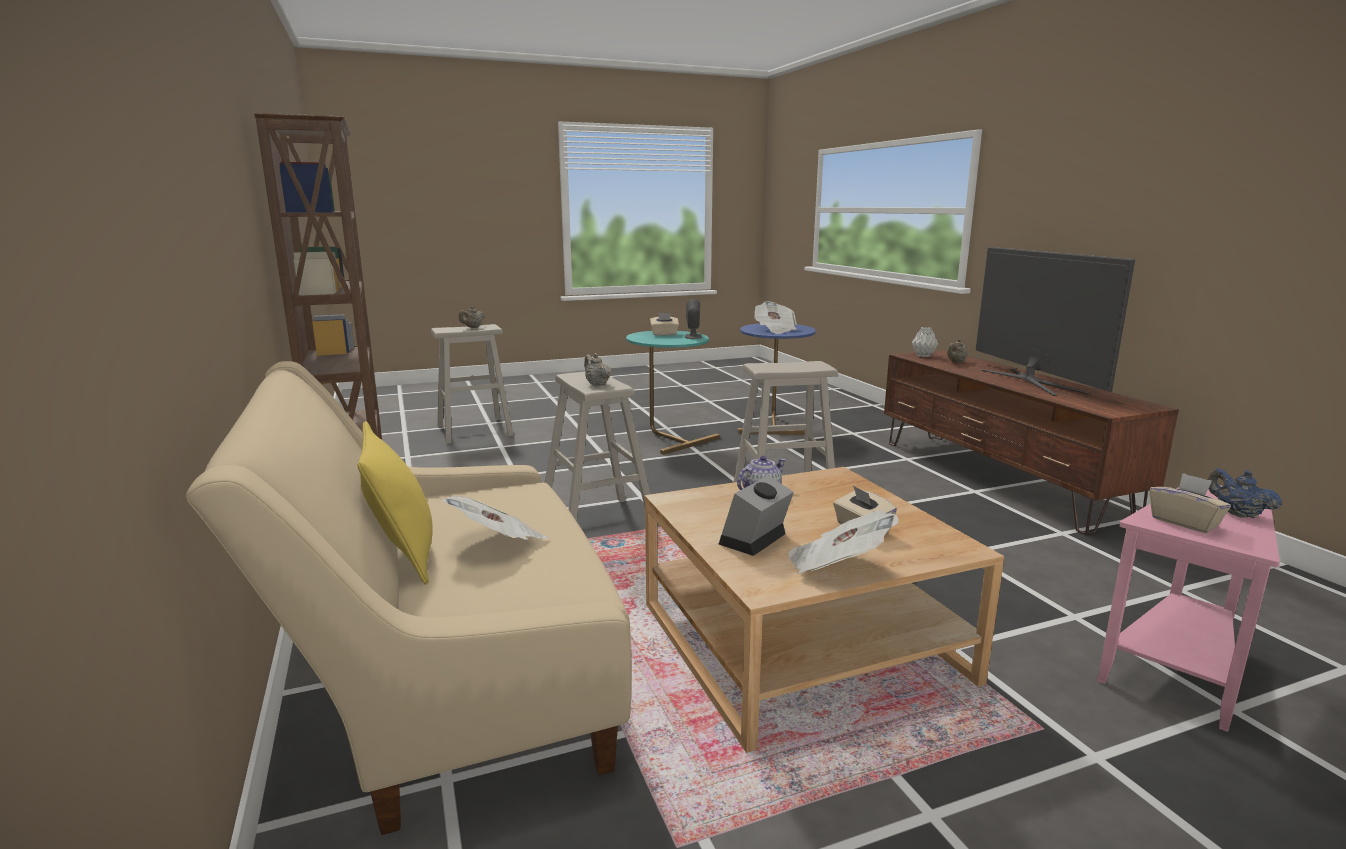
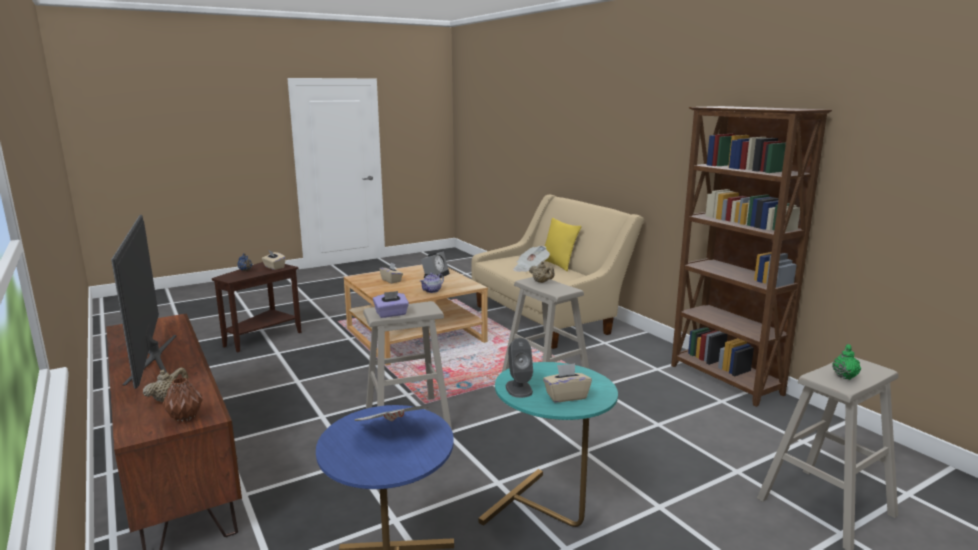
camera: 170 degrees right, 0 degrees up
(473, 328) = (844, 376): beige teapot -> green teapot
(801, 363) = (391, 314): none -> purple tissue box
(837, 566) = (407, 270): newspaper -> none
(923, 356) = (185, 417): grey vase -> brown vase
(1176, 671) = (263, 337): pink side table -> brown side table

